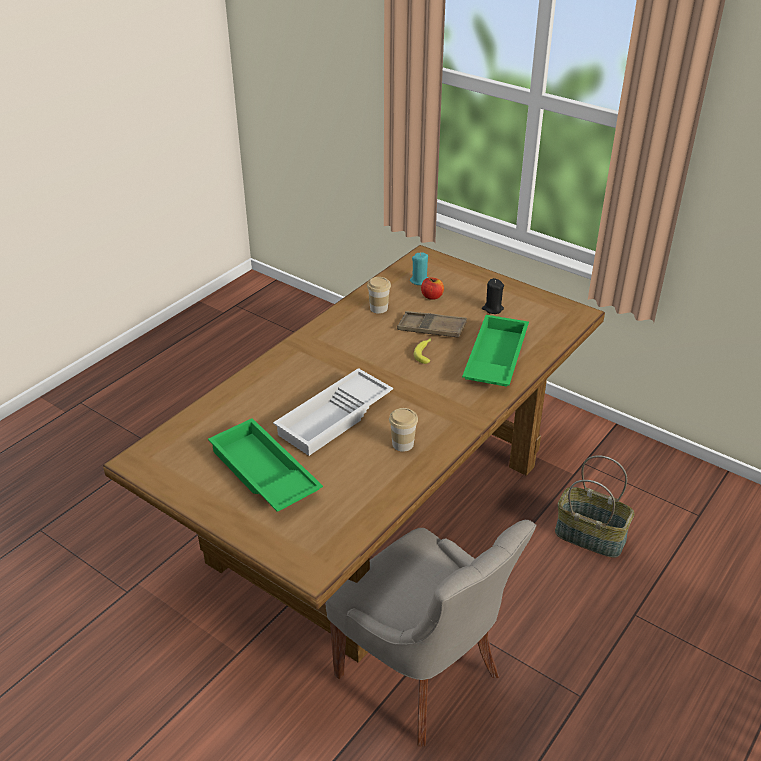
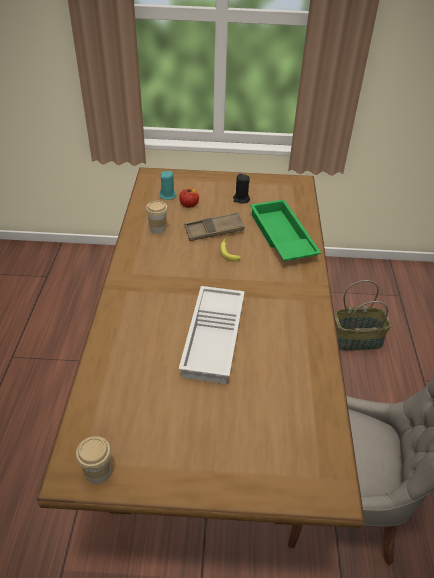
camera: 35 degrees left, 5 degrees up
(262, 474) = (204, 423): green tray -> none
(403, 444) = (287, 336): cup -> cup (98, 472)

